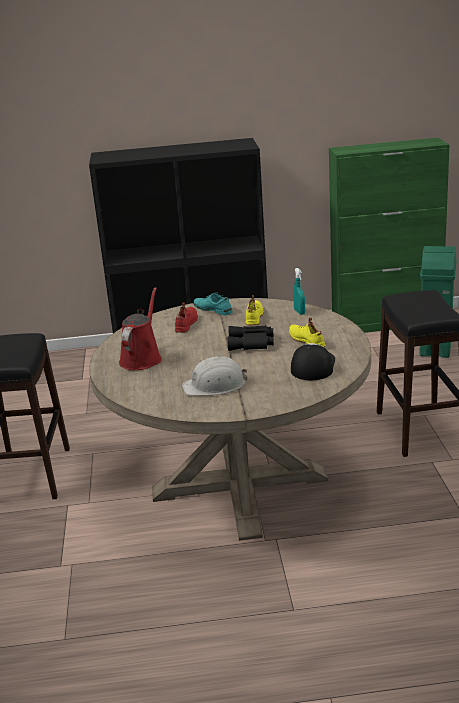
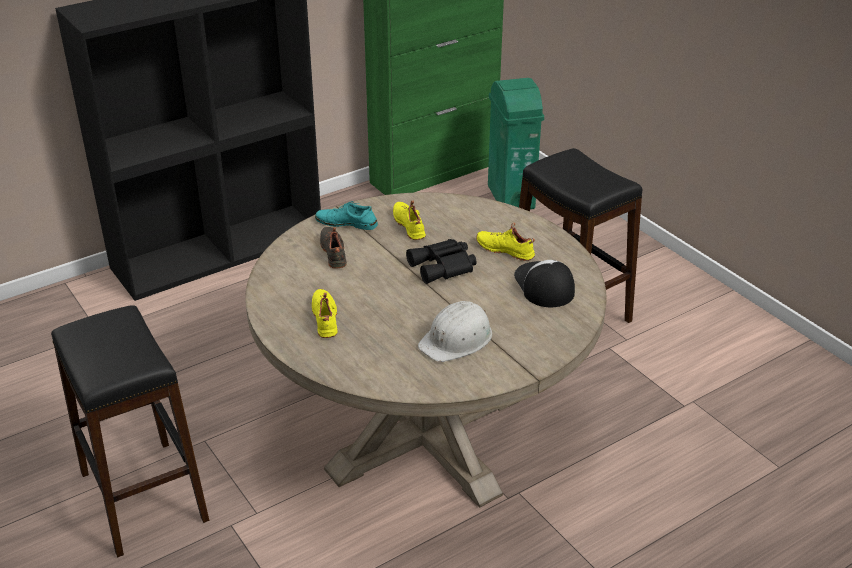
camera: 30 degrees left, 10 degrees up
(142, 358) = (326, 318): red watering can -> yellow shoe
(187, 324) = (334, 252): red shoe -> black shoe
(299, 312) = (457, 208): turquoise spray bottle -> none

